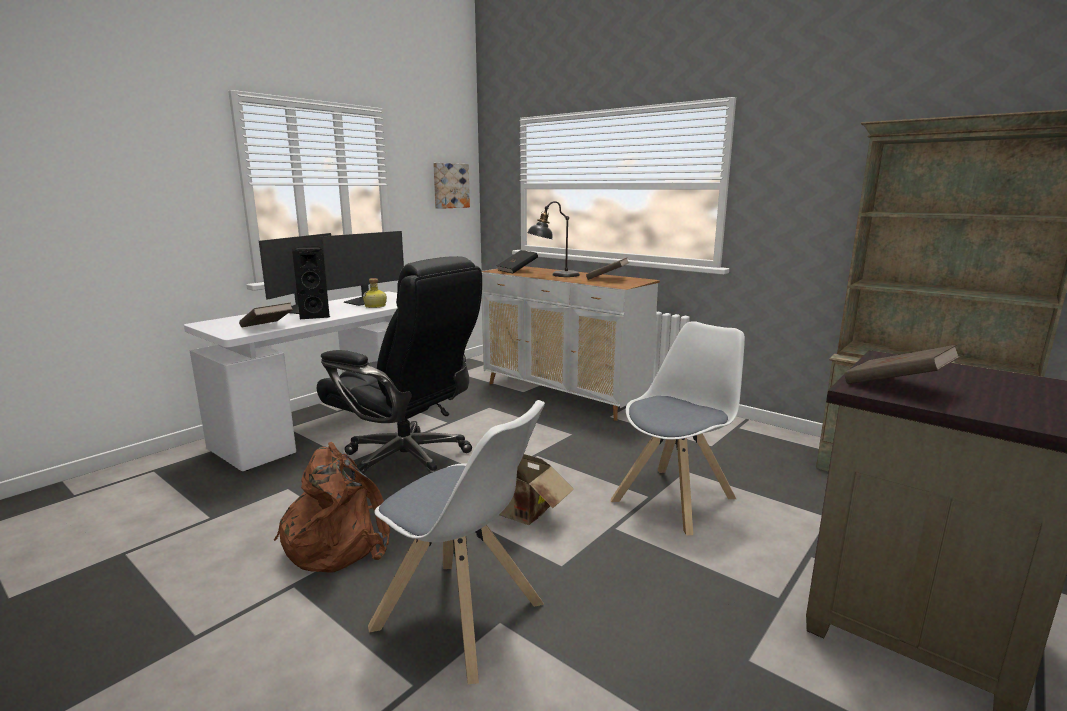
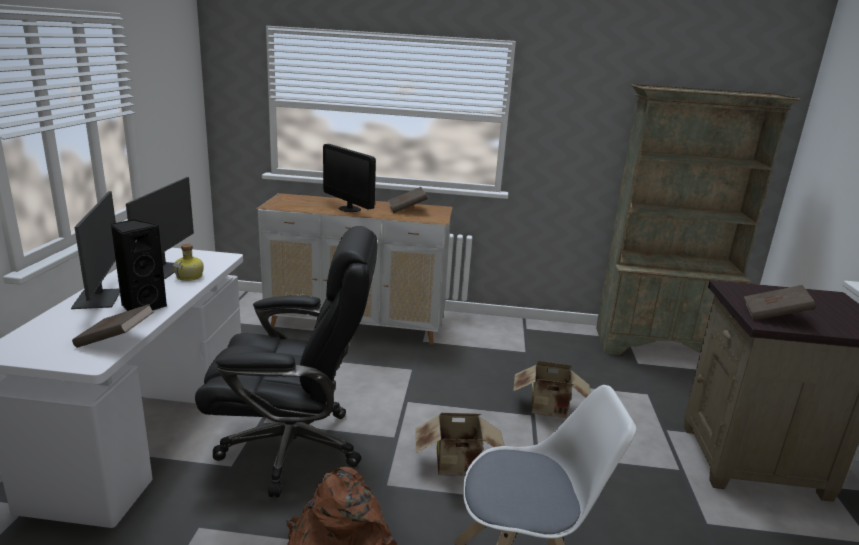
camera: 35 degrees left, 5 degrees up
(450, 185) = (182, 102): picture -> none
(517, 270) = (297, 204): black book -> none
(554, 275) = (349, 209): grey table lamp -> monitor
(676, 498) = (549, 410): chair -> cardboard box

